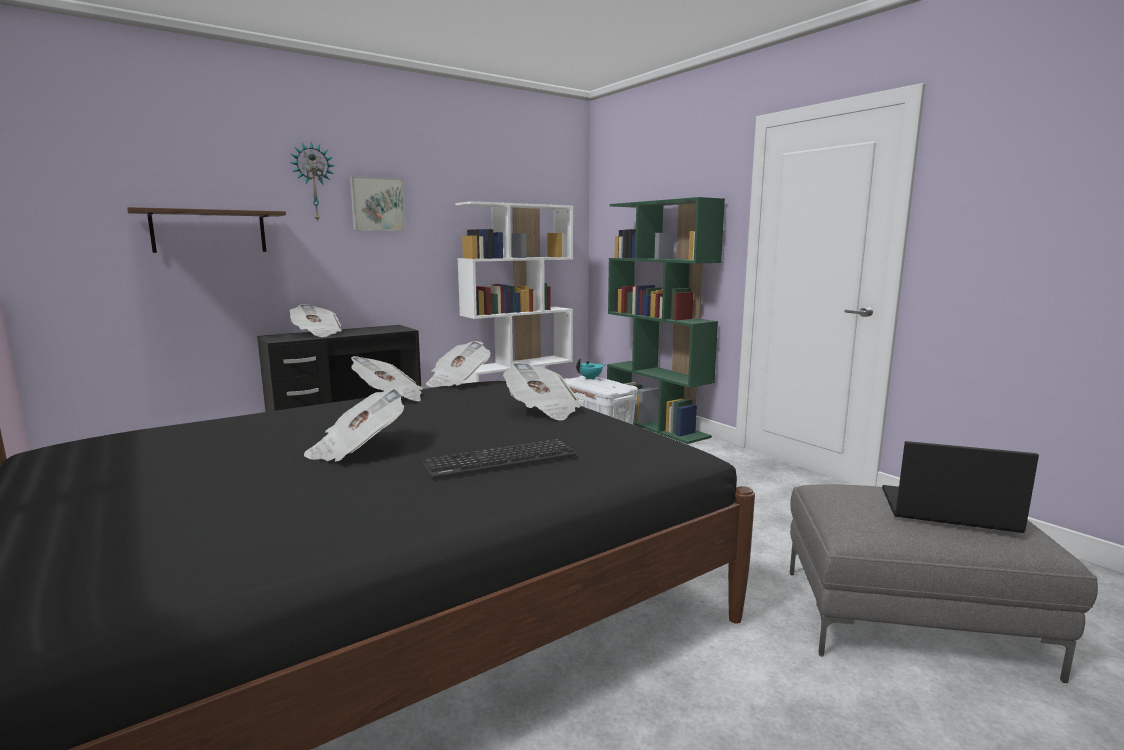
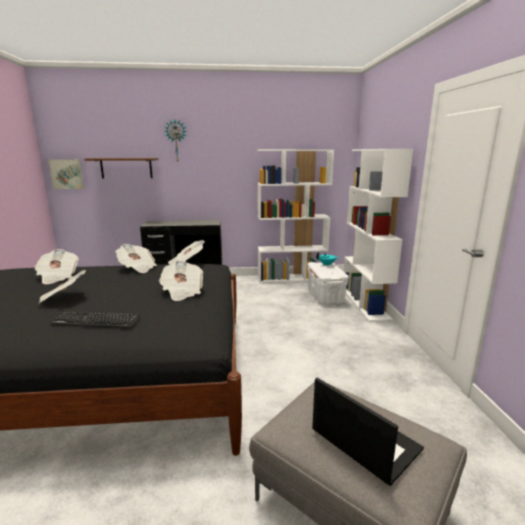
camera: 30 degrees right, 5 degrees up
(317, 334) = (171, 222): newspaper -> newspaper (57, 277)
(377, 204) = (211, 151): picture -> picture (67, 174)
(656, 425) = (365, 303): green bookcase -> white bookcase

